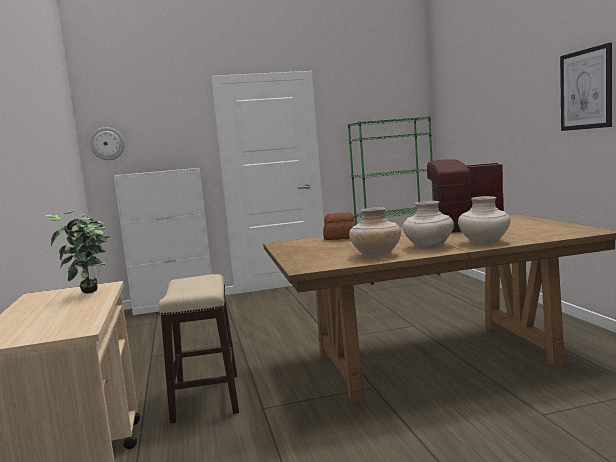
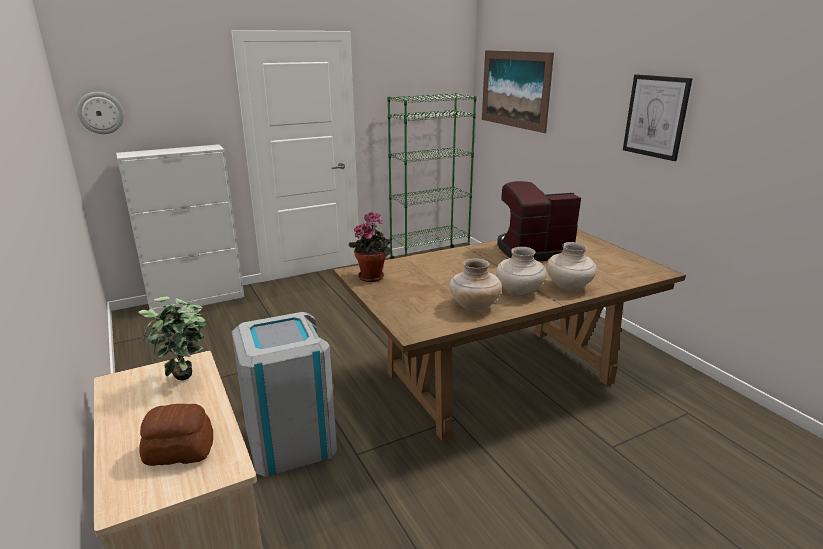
camera: 15 degrees left, 15 degrees up
(206, 396) = (290, 441): stool -> grey trash can
(294, 245) = (372, 276): none -> potted plant
(340, 238) = (415, 264): bread -> bread (179, 450)
(465, 104) = (515, 89): none -> picture

